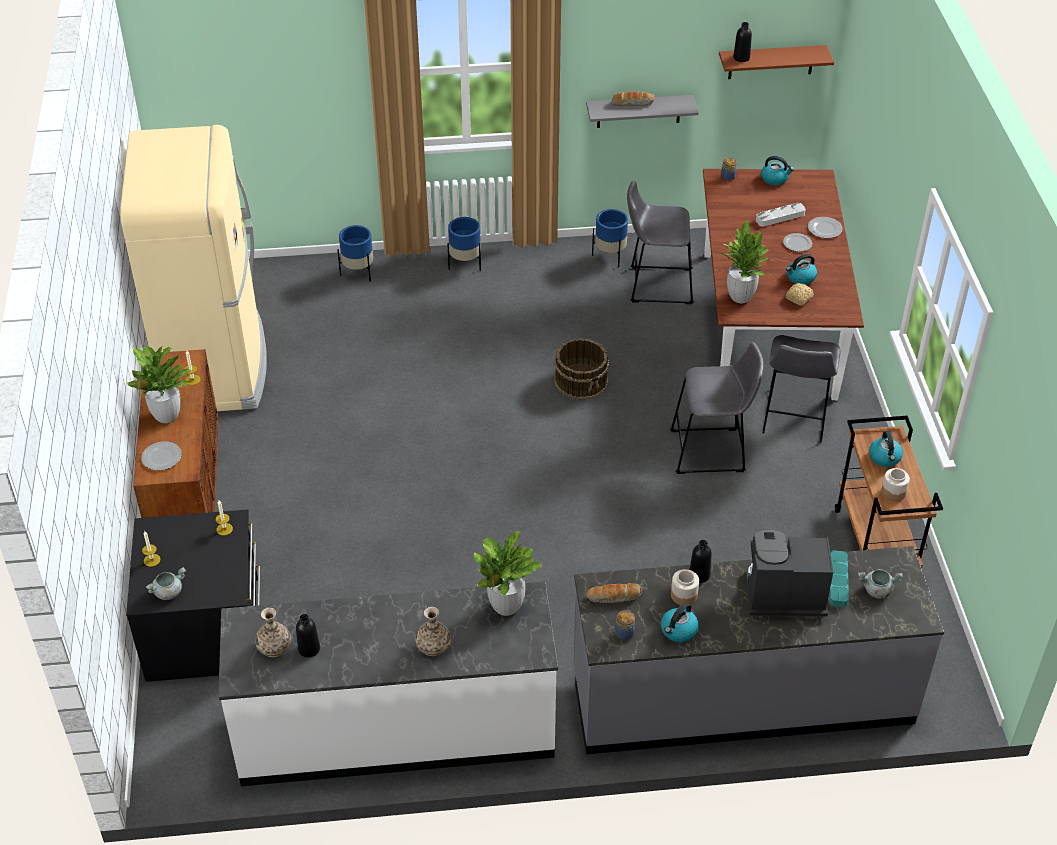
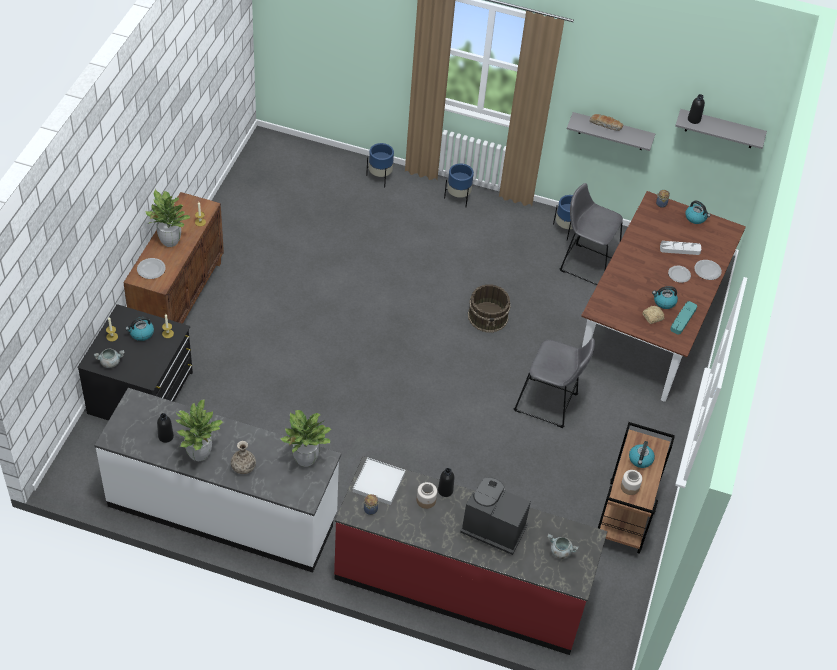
camera: 20 degrees right, 5 degrees up
(216, 365) = (247, 211): beige fridge -> none
(274, 647) = (145, 426): vase -> none
(614, 597) = (378, 482): bread -> white tray
(678, 630) = (407, 523): kettle -> kettle (141, 333)
(740, 297) = (610, 300): potted plant -> potted plant (199, 454)
(741, 696) = (461, 584): grey counter -> red counter
(771, 62) = (720, 129): brown shelf -> grey shelf
(794, 418) = (624, 403): grey stool -> none
(837, 581) = (537, 533): turquoise tray -> turquoise tray (683, 319)

